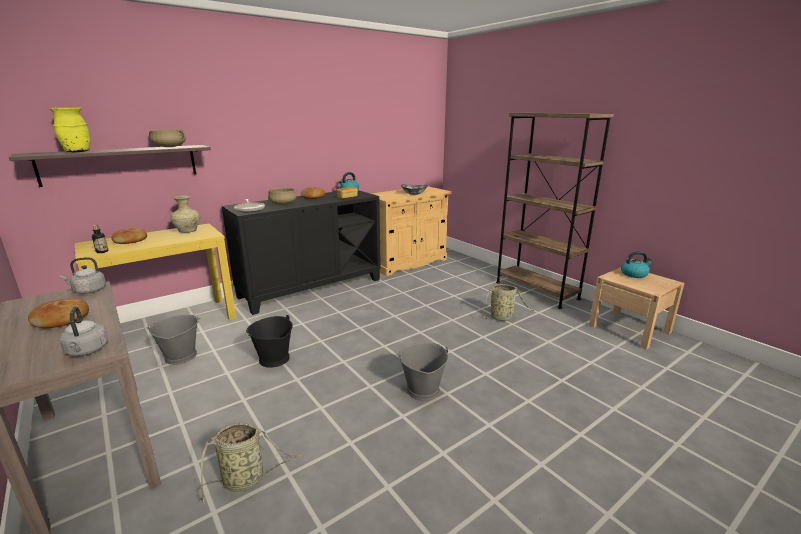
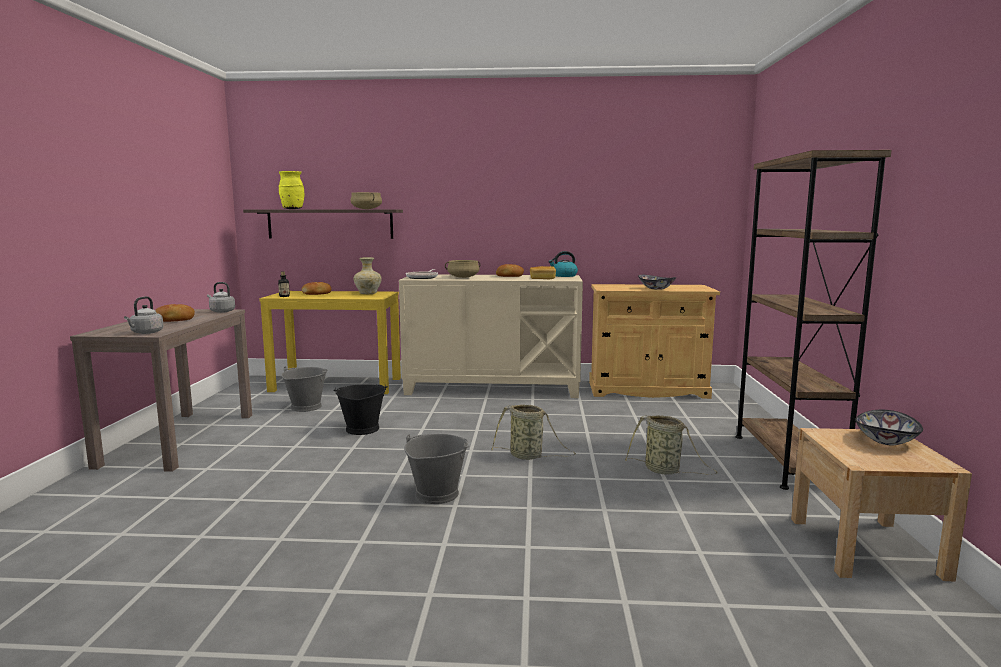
camera: 40 degrees right, 10 degrees down
(247, 480) = (212, 490): basket -> basket (528, 456)
(311, 288) = (492, 388): black cabinet -> beige cabinet
(634, 274) = (885, 441): kettle -> bowl

